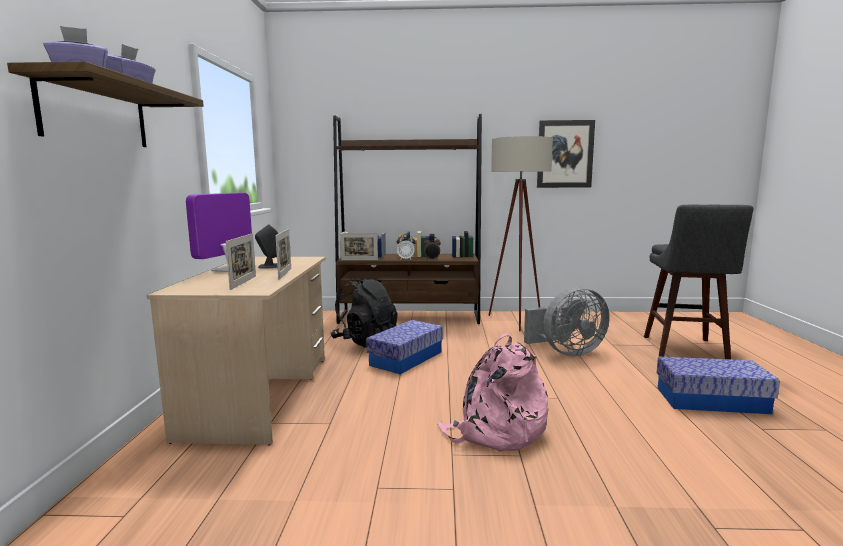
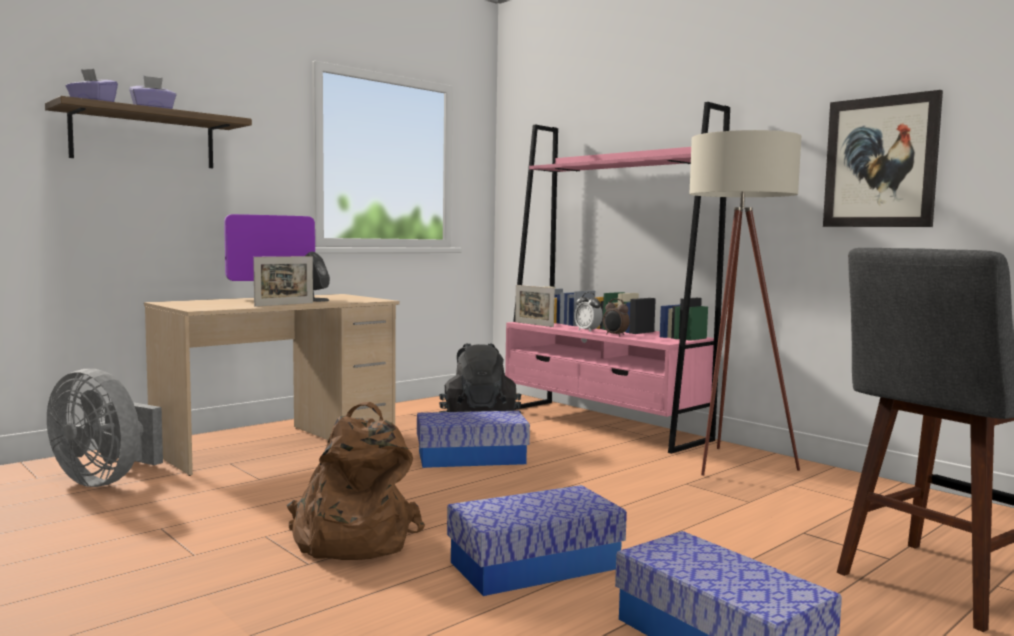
camera: 45 degrees right, 5 degrees down
(243, 282) = (225, 304): picture frame -> none
(409, 317) = (602, 424): brown bookcase -> pink bookcase
(496, 431) = (351, 539): pink backpack -> brown backpack
(567, 352) = (688, 515): grey fan -> grey fan (105, 480)
(592, 401) = (535, 565): none -> storage box

